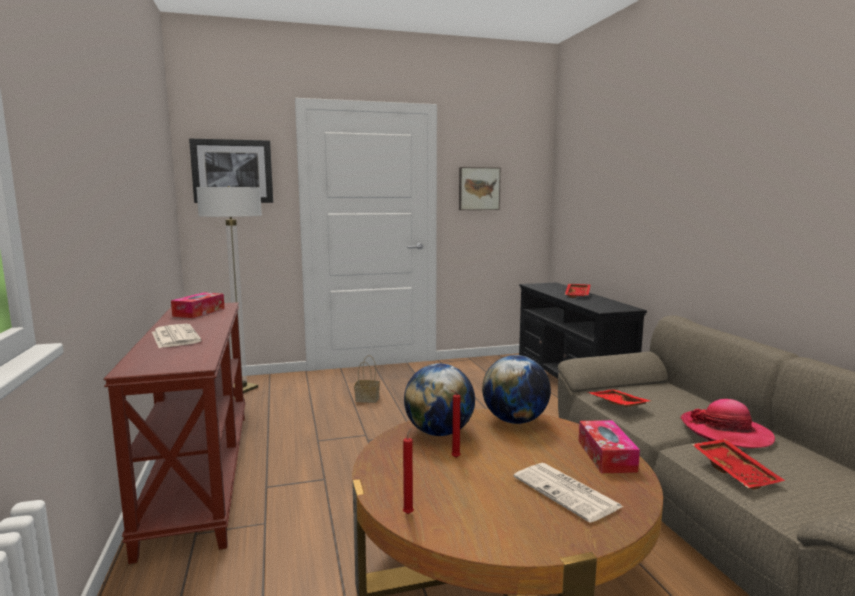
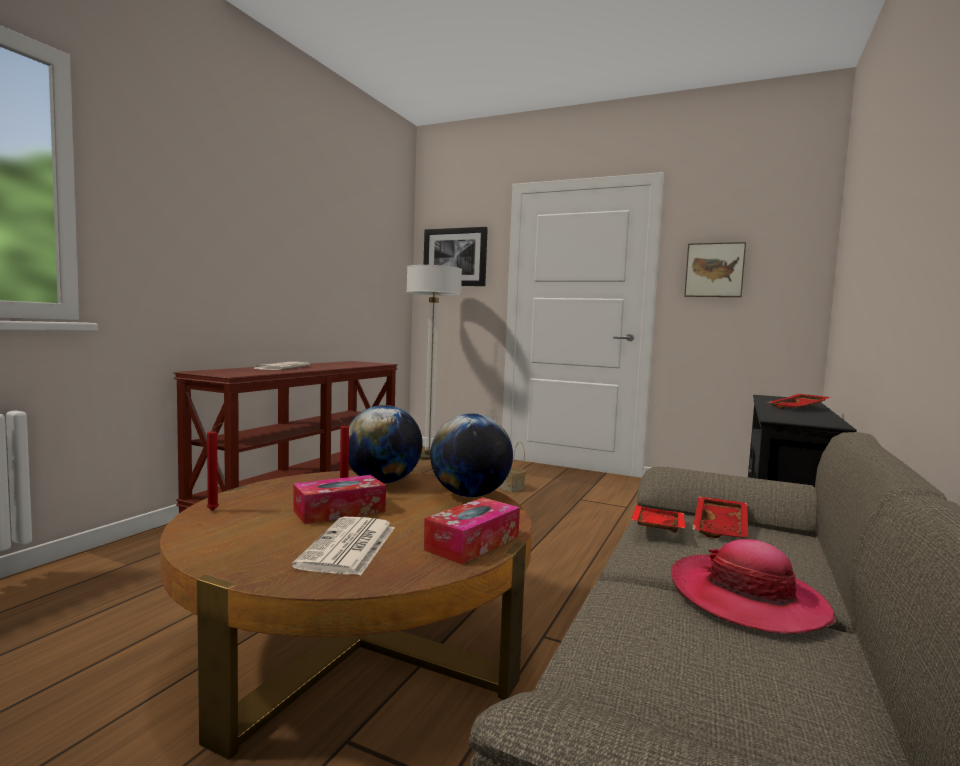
camera: 40 degrees right, 5 degrees down
(199, 312) = (349, 363): tissue box -> tissue box (339, 511)
(736, 472) = (630, 630): red tray -> red tray (722, 528)

